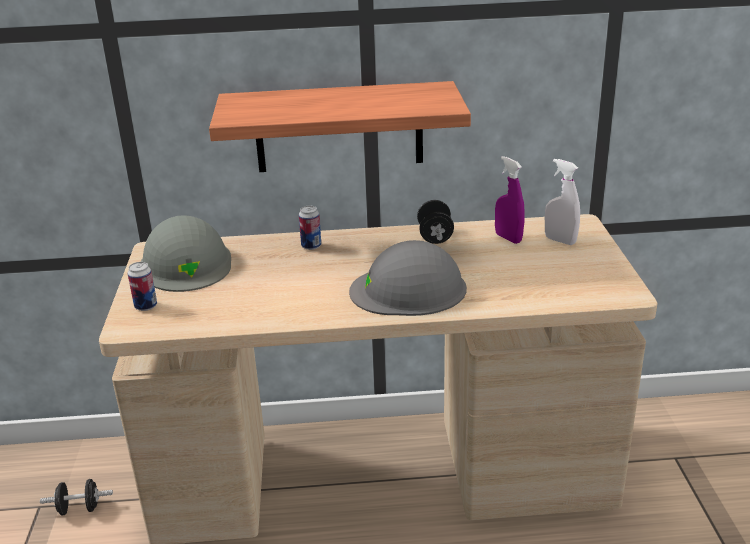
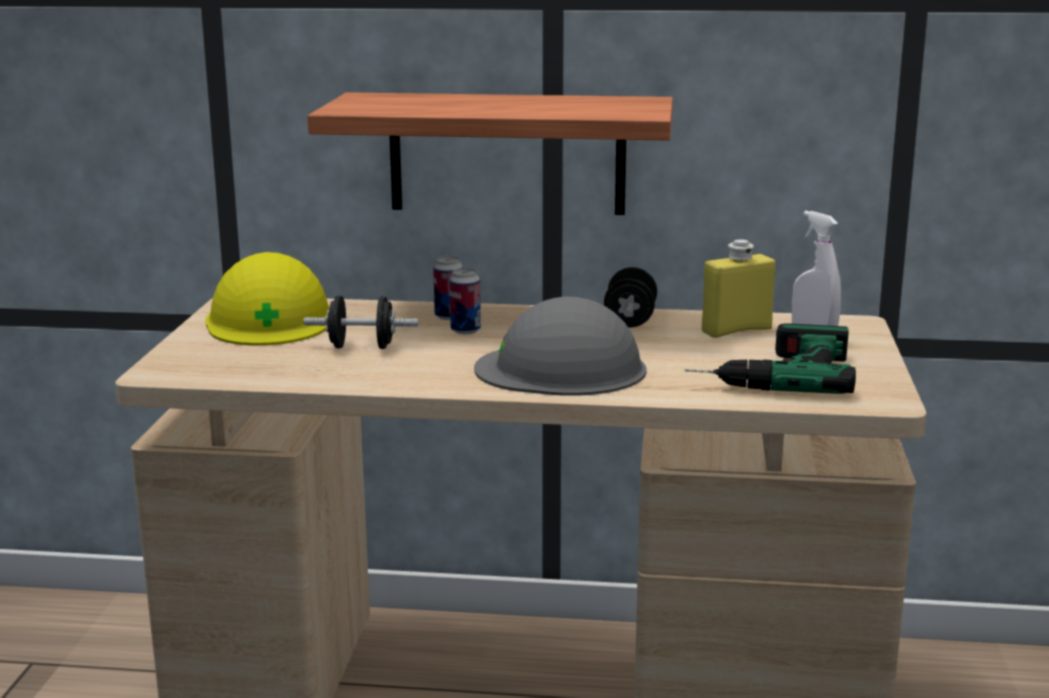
camera: 10 degrees right, 10 degrees down
(79, 509) = (84, 672): black dumbbell -> black dumbbell (362, 347)
(146, 306) = (194, 355): can -> can (465, 330)
(186, 263) = (270, 320): grey hard hat -> yellow hard hat
(508, 238) = (736, 330): purple spray bottle -> yellow bottle
(545, 277) = (768, 373): none -> power drill

